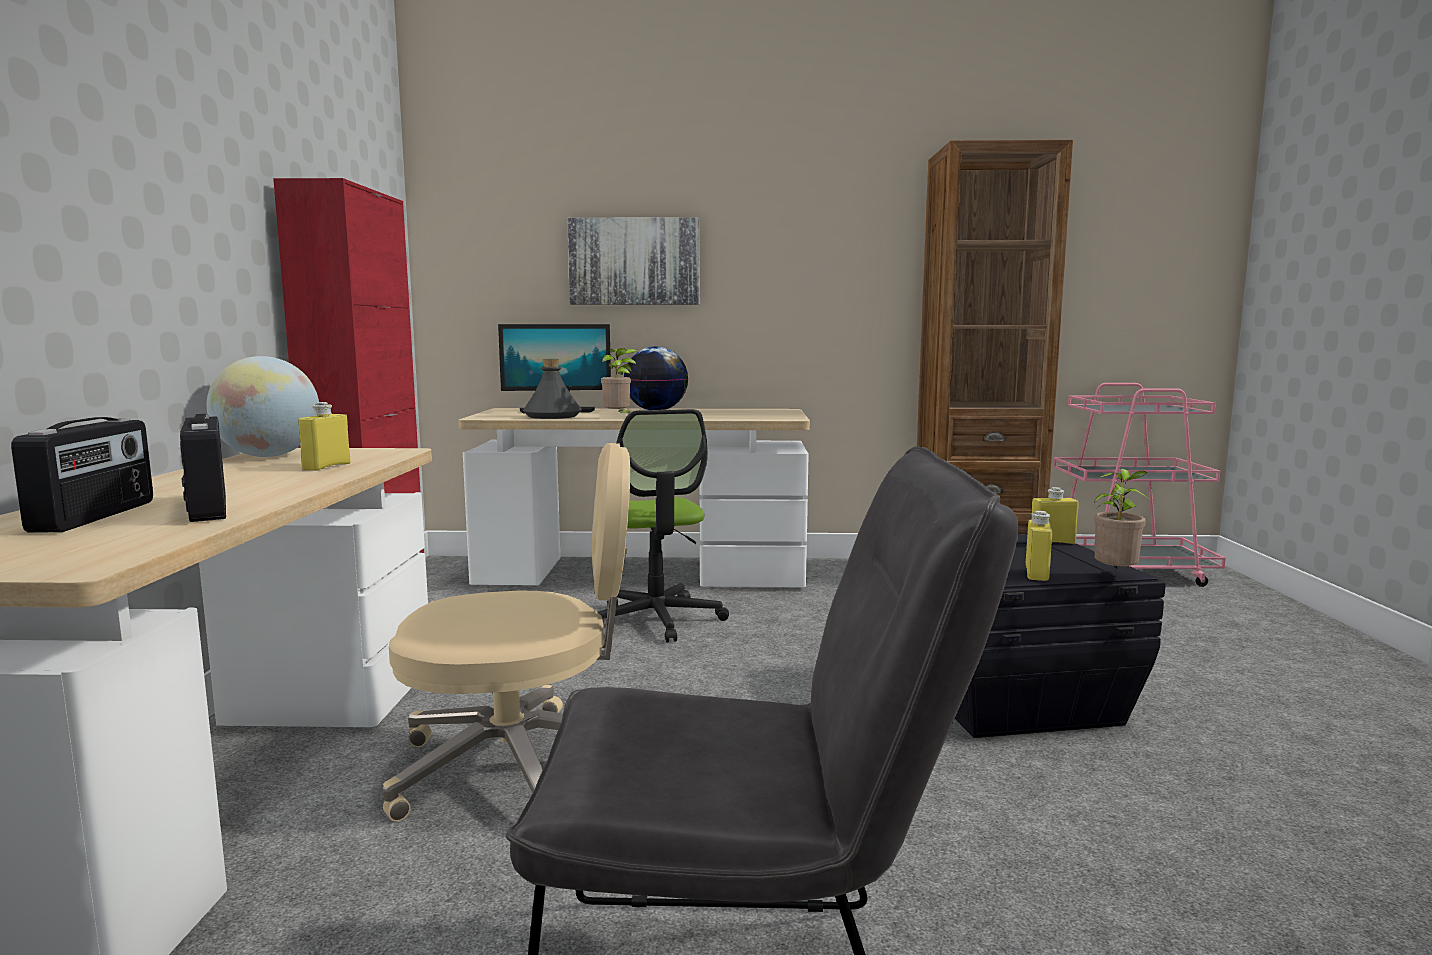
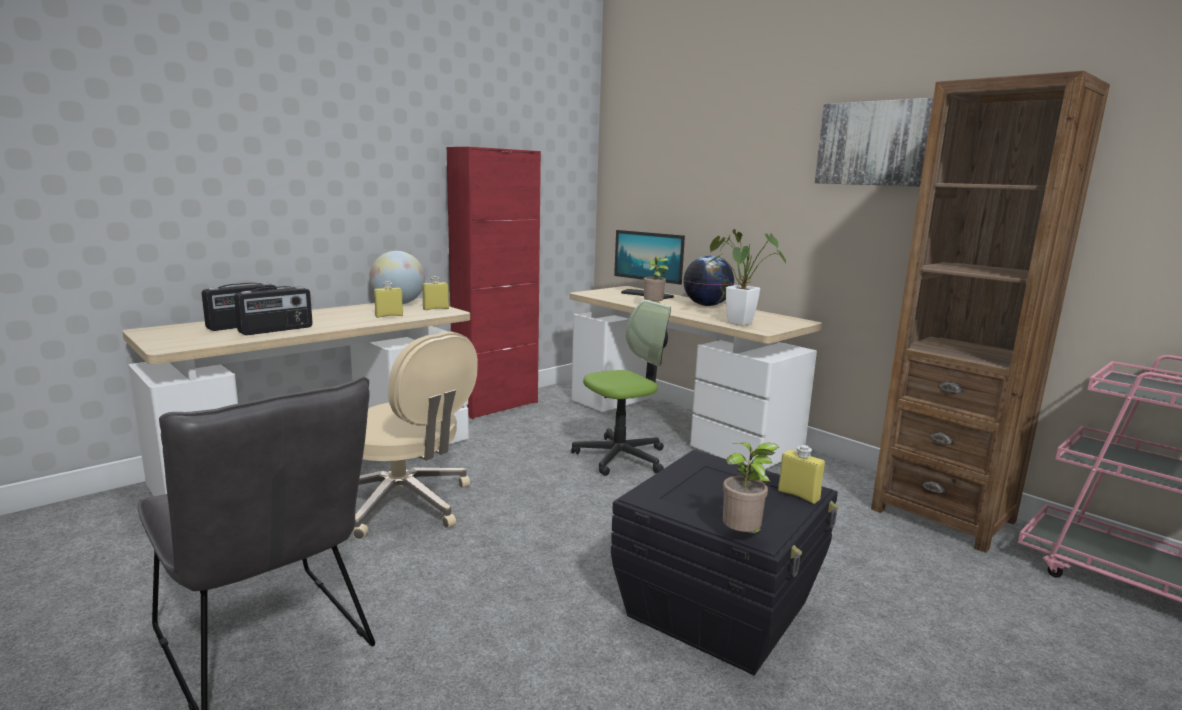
camera: 45 degrees right, 5 degrees up
(206, 508) = (276, 330): radio -> radio turned 150 degrees counterclockwise
(552, 416) = (624, 299): grey bottle -> none
(634, 261) = (718, 187): picture -> picture (880, 143)
(657, 619) = (621, 457): office chair -> office chair turned 150 degrees counterclockwise
(741, 417) = (735, 322): none -> potted plant
(1036, 574) = (690, 509): yellow bottle -> yellow bottle (436, 309)

